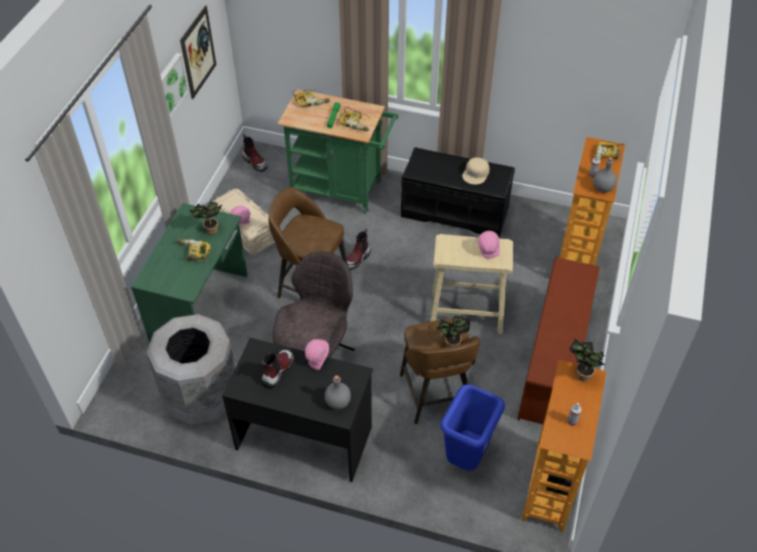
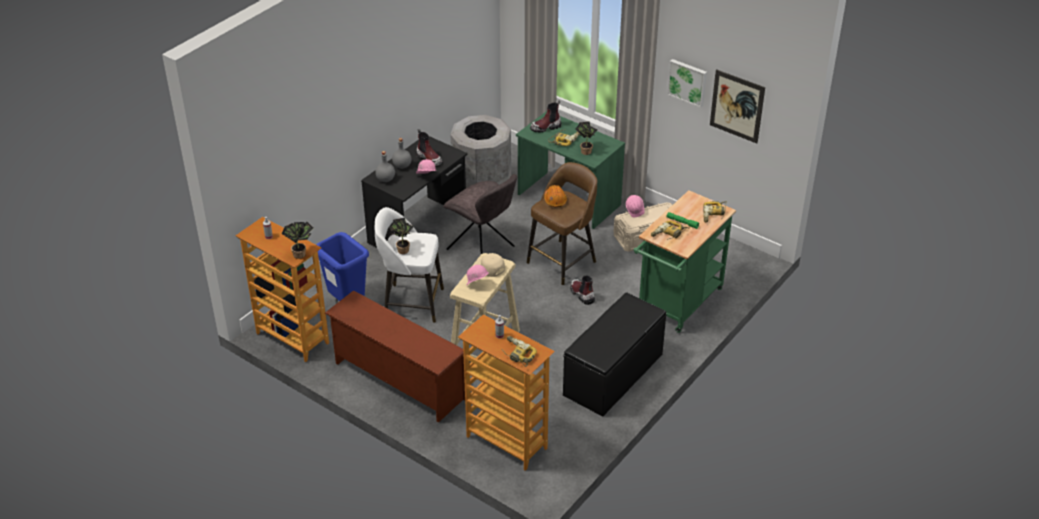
camera: 110 degrees right, 10 degrees down
(255, 162) = (739, 258): boot -> boot (546, 127)
(304, 241) = (555, 200): none -> orange hard hat
(436, 395) = (411, 303): brown stool -> white stool
(476, 174) = (606, 341): beige cap -> beige cap (489, 267)
(603, 188) = (478, 336): grey bottle -> grey bottle (402, 166)

